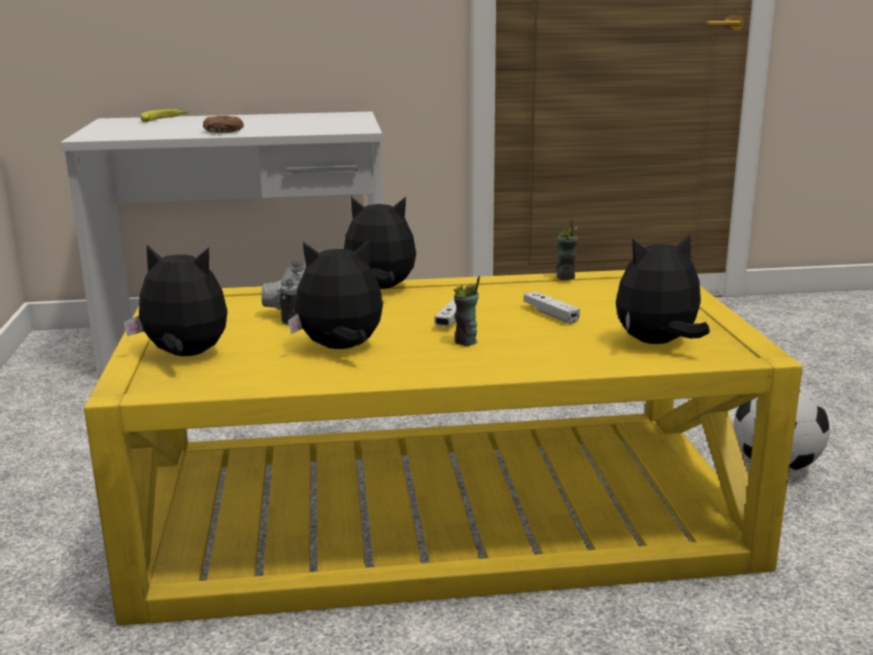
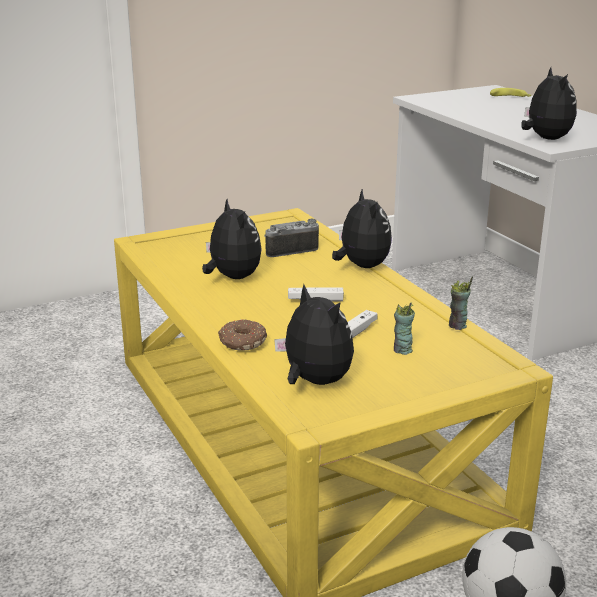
camera: 70 degrees right, 5 degrees up
(184, 356) = (196, 242): plush toy -> plush toy (545, 139)
(223, 131) = (485, 117): donut -> donut (242, 342)
(466, 342) = (270, 311): cup -> cup (402, 350)

